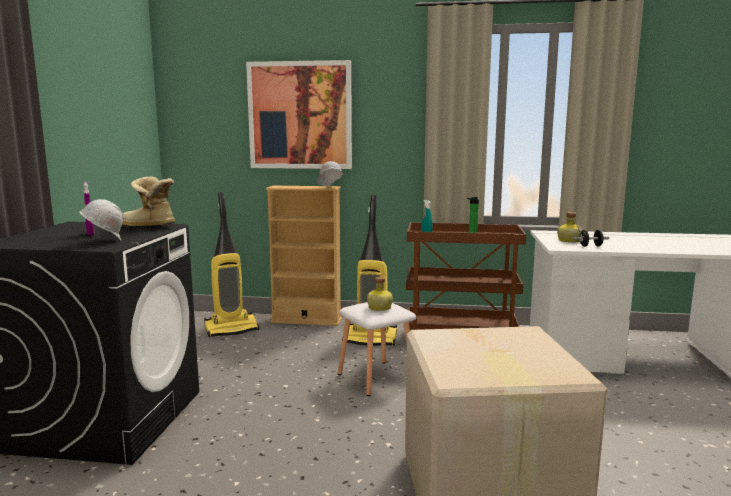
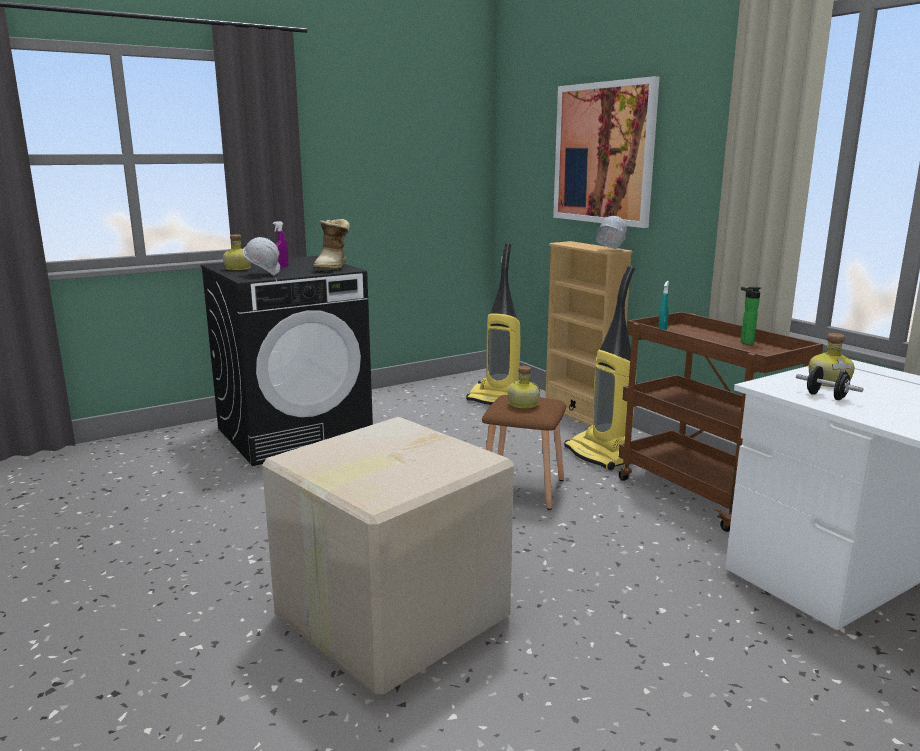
camera: 50 degrees right, 5 degrees up
(45, 243) = (238, 269): none -> bottle
(147, 227) = (333, 268): boot -> boot turned 150 degrees counterclockwise
(377, 377) = (524, 489): white stool -> brown stool

